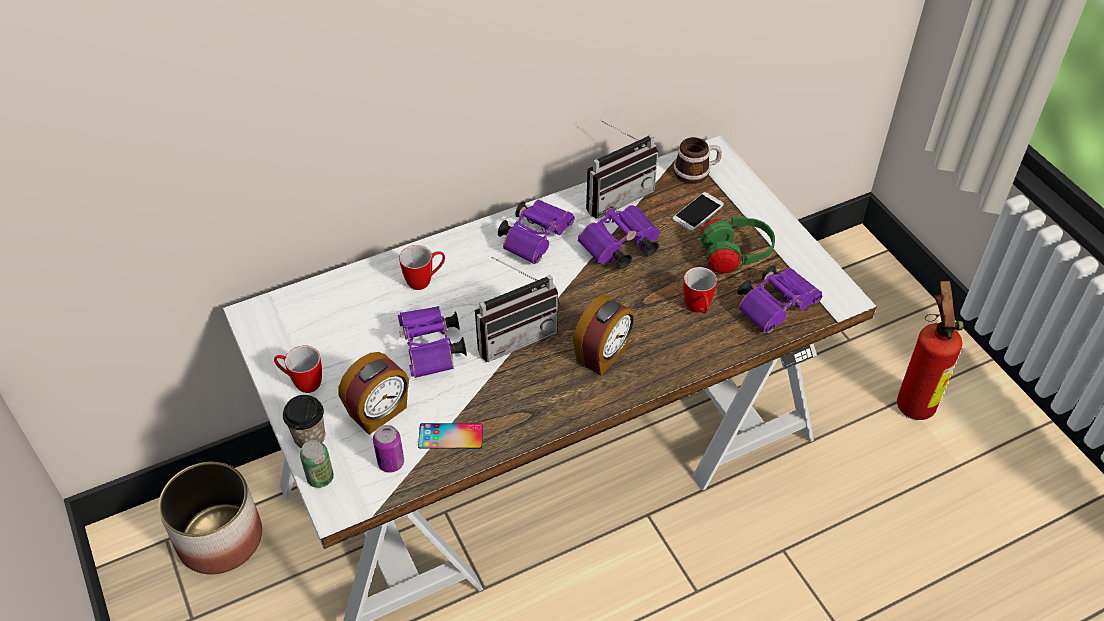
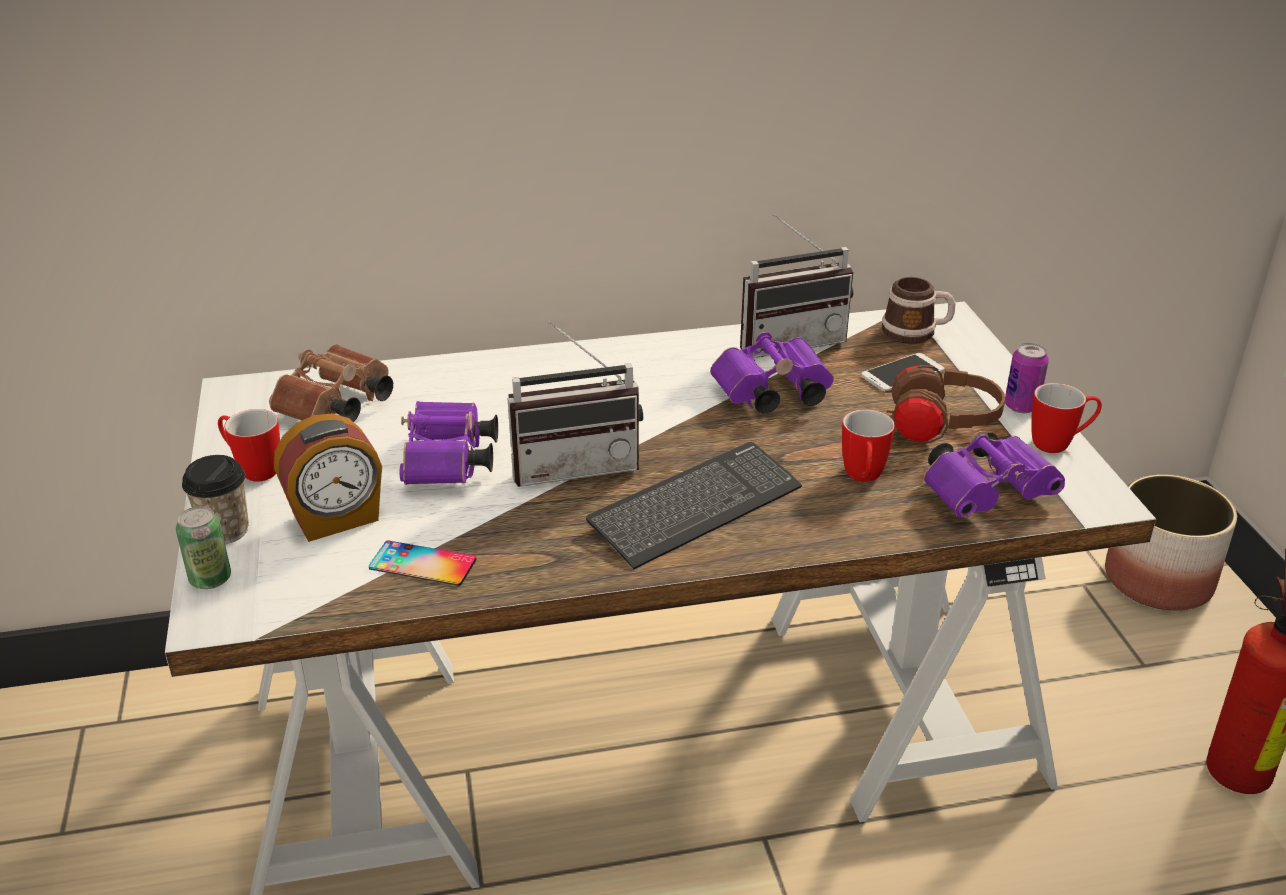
camera: 15 degrees right, 15 degrees down
(219, 538) = (150, 739): planter -> planter (1157, 579)
(332, 317) = (335, 408): none -> brown binoculars
(391, 463) = (320, 580): can -> can (1021, 406)
(425, 280) = (481, 389): mug -> mug (1059, 444)
(536, 238) = (656, 368): purple binoculars -> none
(603, 355) = (695, 507): alarm clock -> keyboard
(734, 257) = (940, 428): green headphones -> brown headphones

